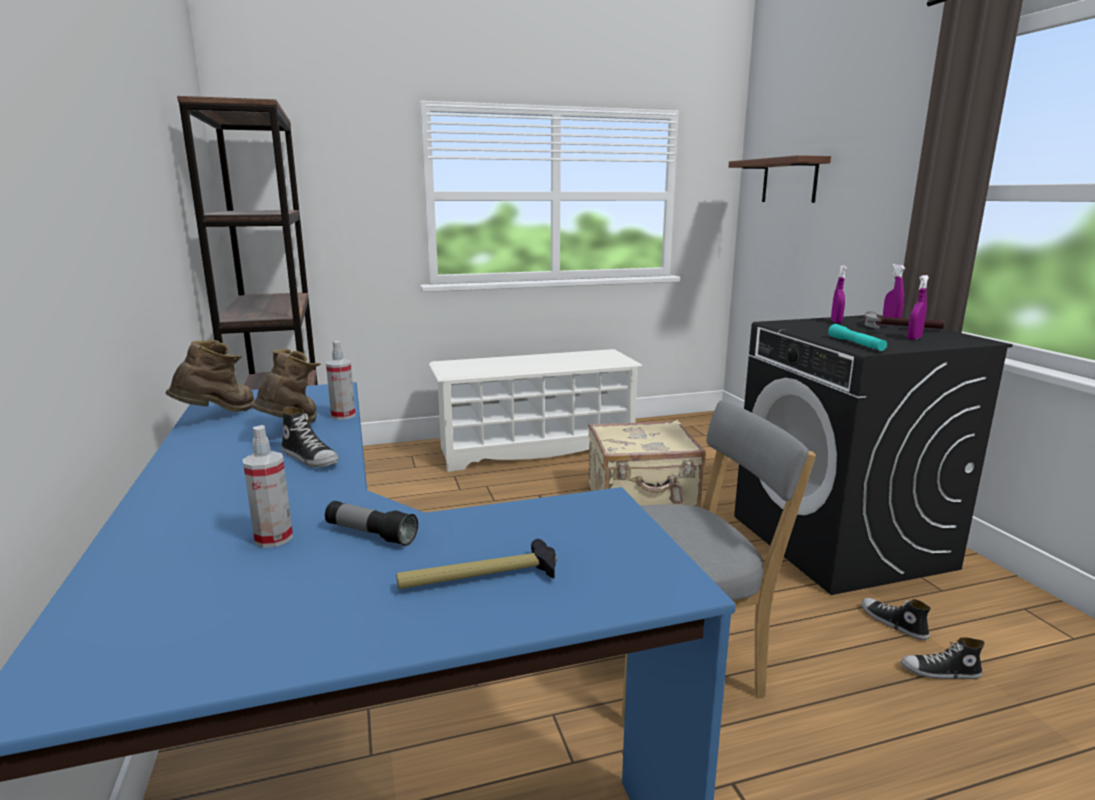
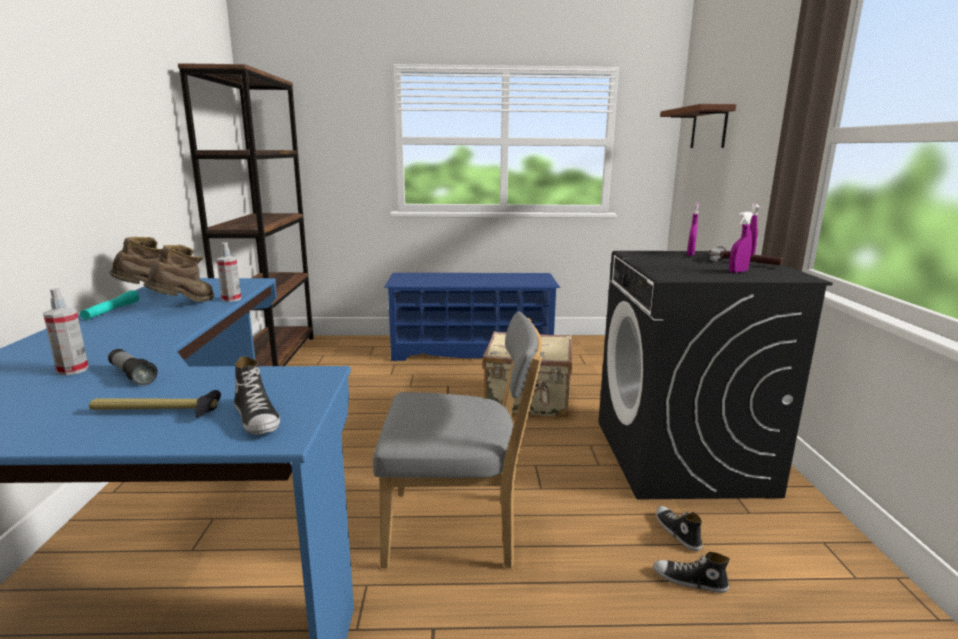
camera: 15 degrees right, 0 degrees up
(311, 458) = (169, 324): shoe -> shoe (257, 418)
(535, 449) = (472, 351): white shoe rack -> blue shoe rack
(856, 344) = (670, 272): turquoise flashlight -> turquoise flashlight (111, 311)

